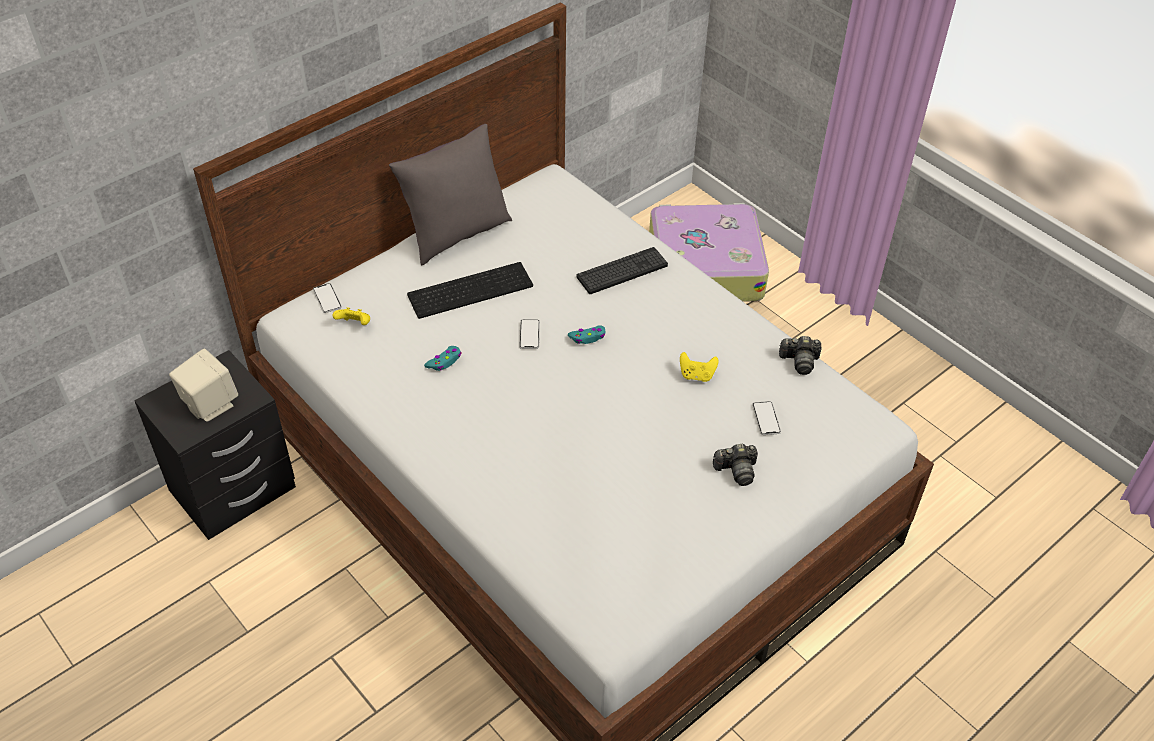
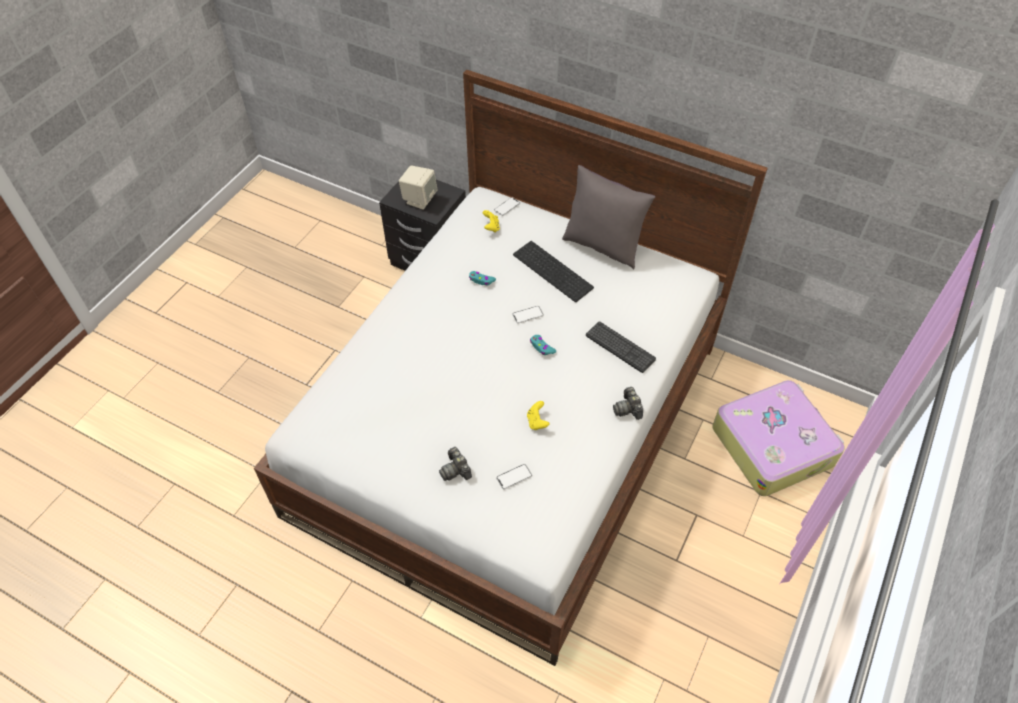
camera: 70 degrees right, 5 degrees up
(799, 361) = (585, 486): camera -> camera (628, 409)

